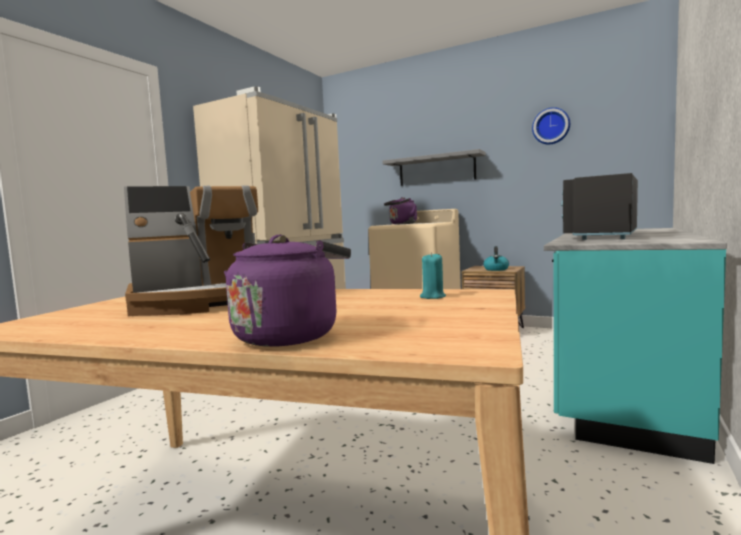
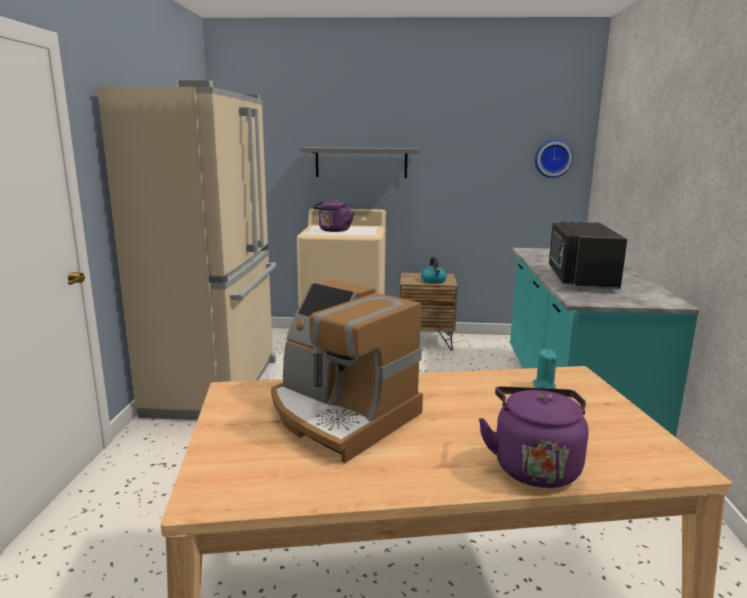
camera: 25 degrees left, 10 degrees up
(202, 302) = (340, 415): coffee machine -> coffee machine turned 90 degrees clockwise
(551, 126) = (487, 130): wall clock -> wall clock (552, 158)

